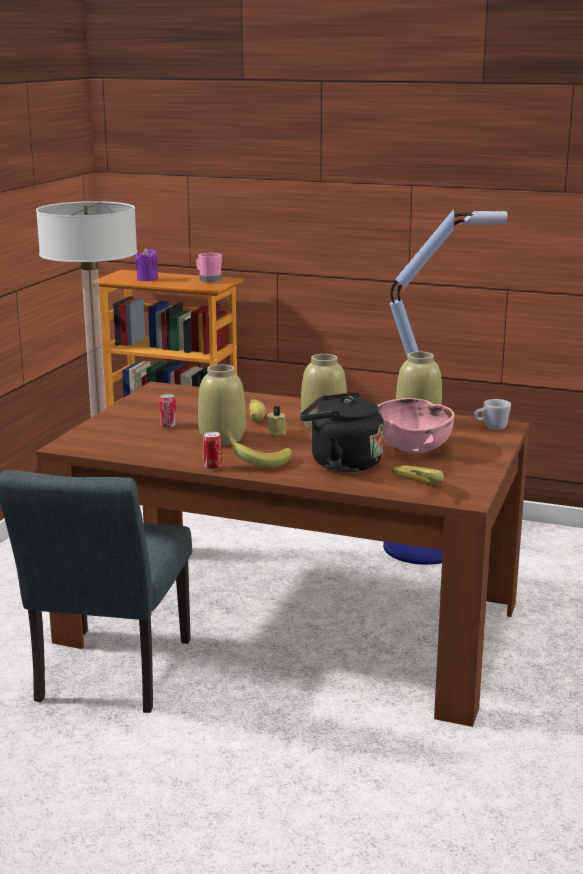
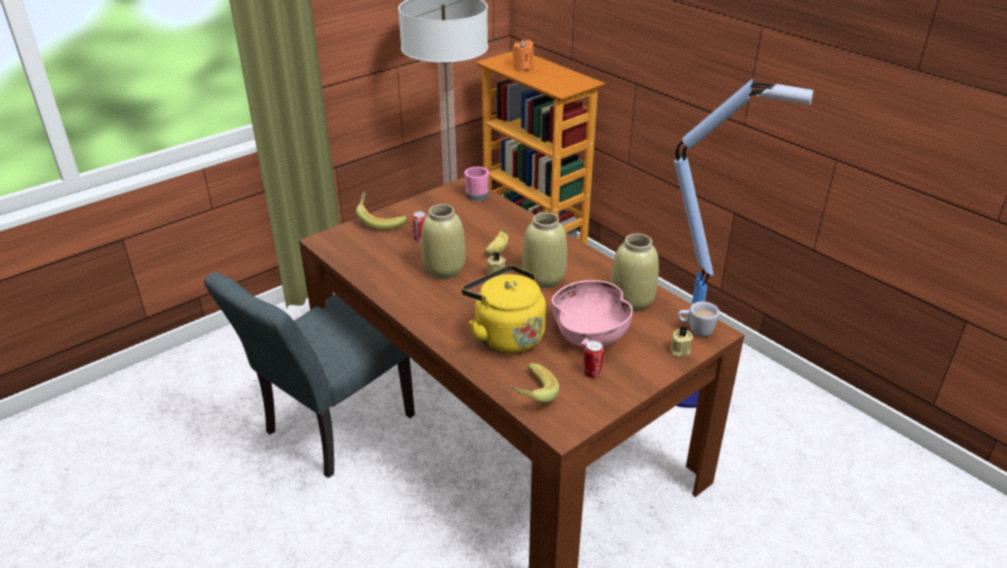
camera: 30 degrees right, 15 degrees up
(147, 279) = (523, 68): purple candle -> orange candle
(208, 280) = (572, 79): pink mug -> pink mug (476, 194)
(212, 467) = (399, 304): can -> can (592, 373)
(257, 461) = (440, 309): banana -> banana (381, 221)
(341, 463) = (505, 335): black kettle -> yellow kettle
(494, 440) = (679, 350): none -> beige candle

